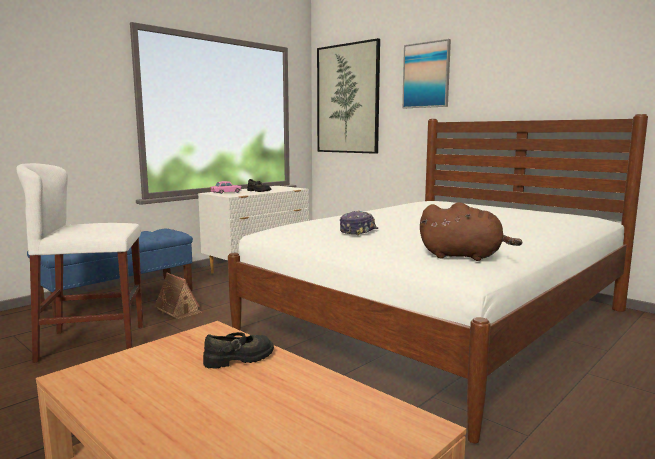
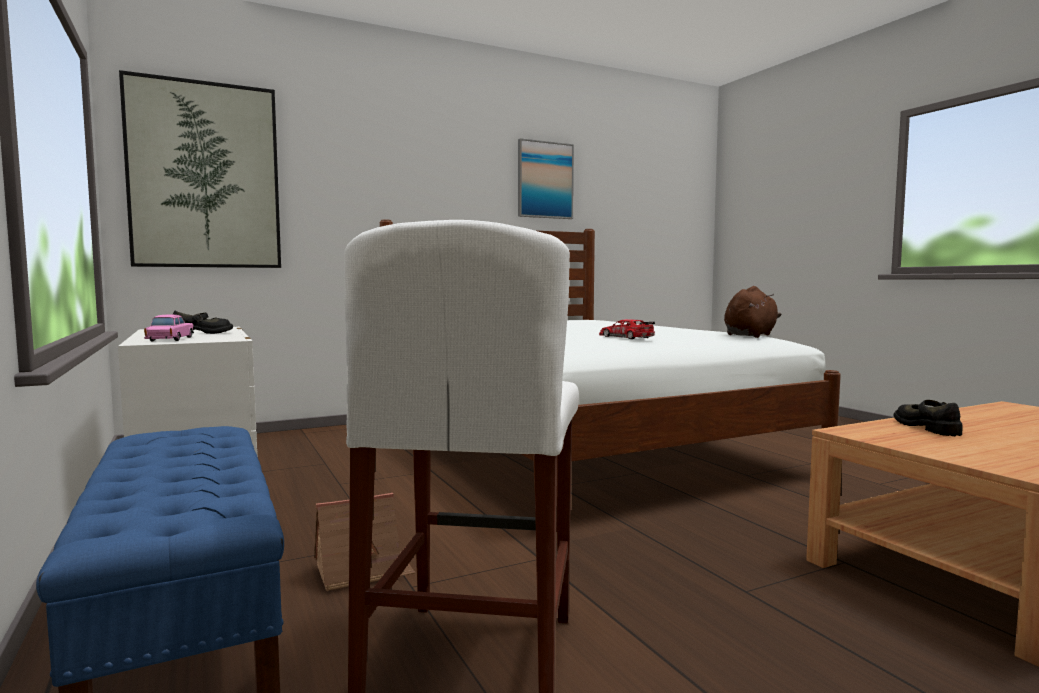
camera: 70 degrees left, 5 degrees down
(358, 231) = (626, 337): cap -> toy car
(426, 75) = (361, 161): picture -> picture (545, 180)

